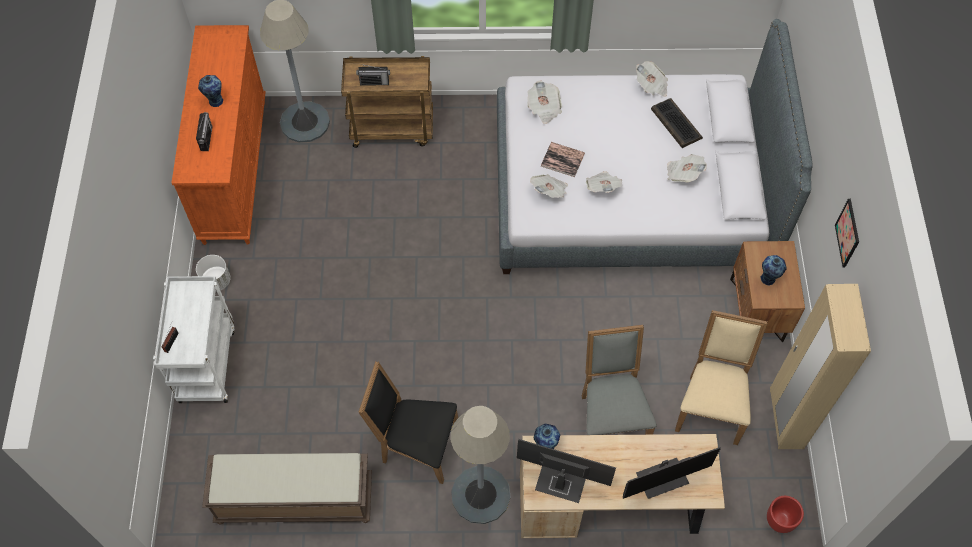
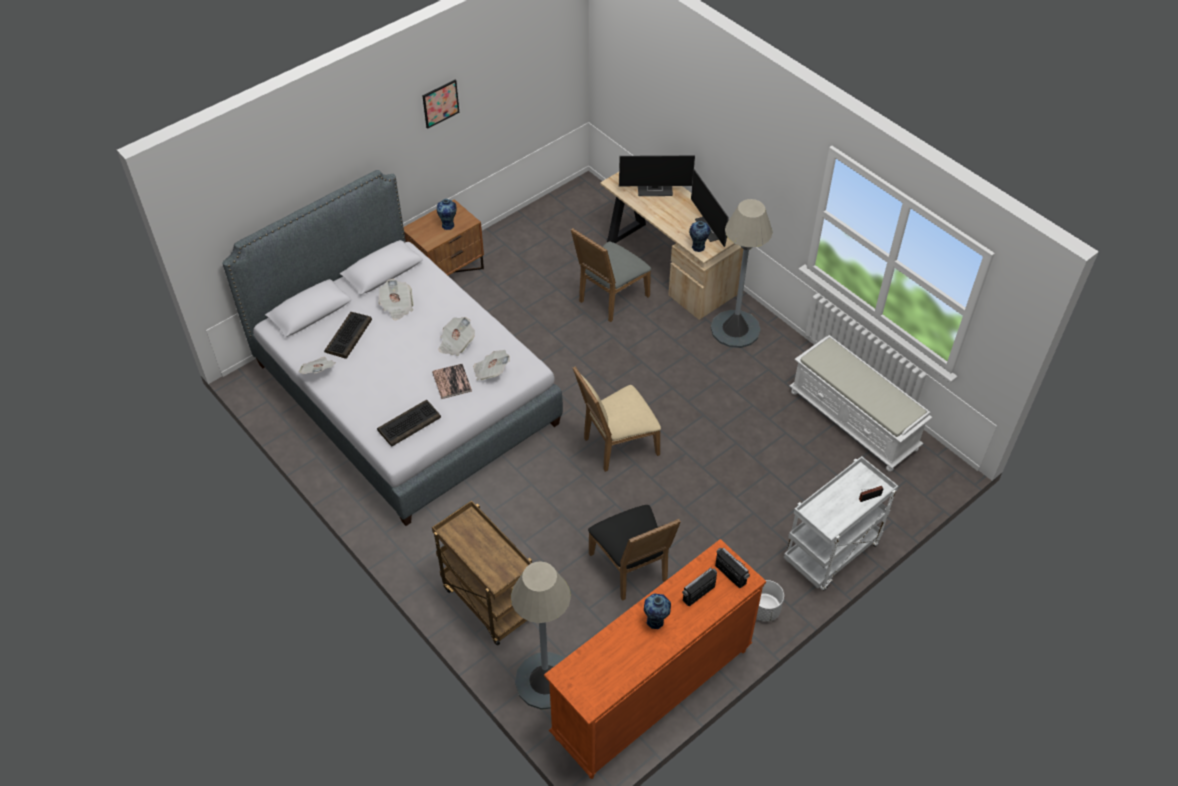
camera: 130 degrees left, 10 degrees down
(293, 500) = (854, 420): brown bench -> white bench
(374, 82) = (496, 555): radio -> radio (730, 574)
(416, 445) = (743, 383): black chair -> black chair (632, 570)
(544, 108) = (409, 423): newspaper -> keyboard
(663, 478) = (655, 189): monitor -> monitor turned 150 degrees clockwise
(711, 405) = (547, 258): beige chair -> beige chair (616, 446)
(779, 520) = (593, 193): red planter -> none
(785, 419) = (520, 221): beige wardrobe -> none

